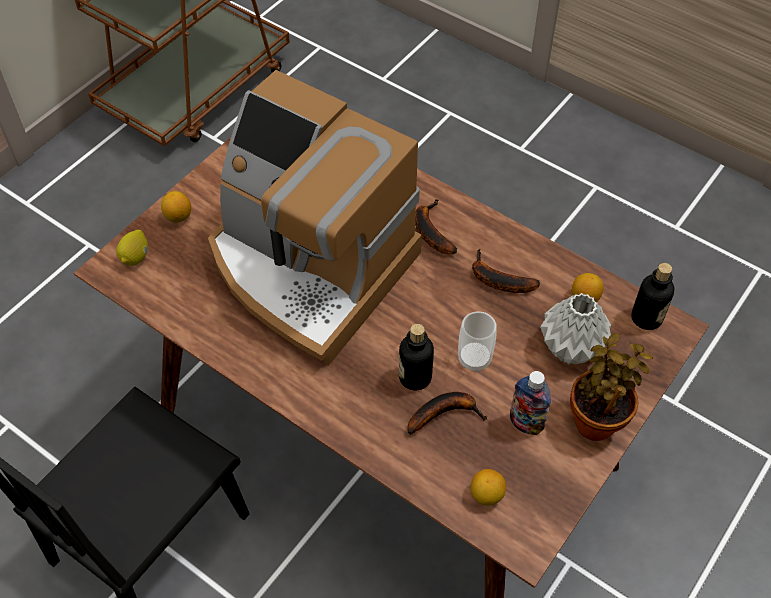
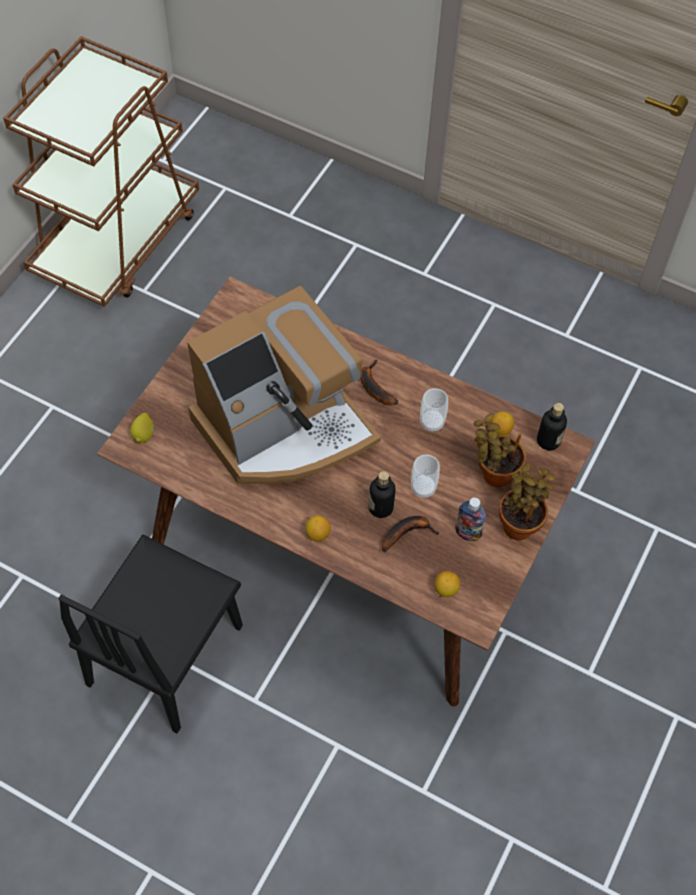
camera: 10 degrees left, 5 degrees up
(178, 216) = (170, 396): lemon -> lemon (317, 534)
(309, 268) = (284, 428): coffee machine -> coffee machine turned 60 degrees counterclockwise
(497, 280) = (432, 422): banana -> cup
(570, 350) = (493, 473): grey vase -> potted plant

